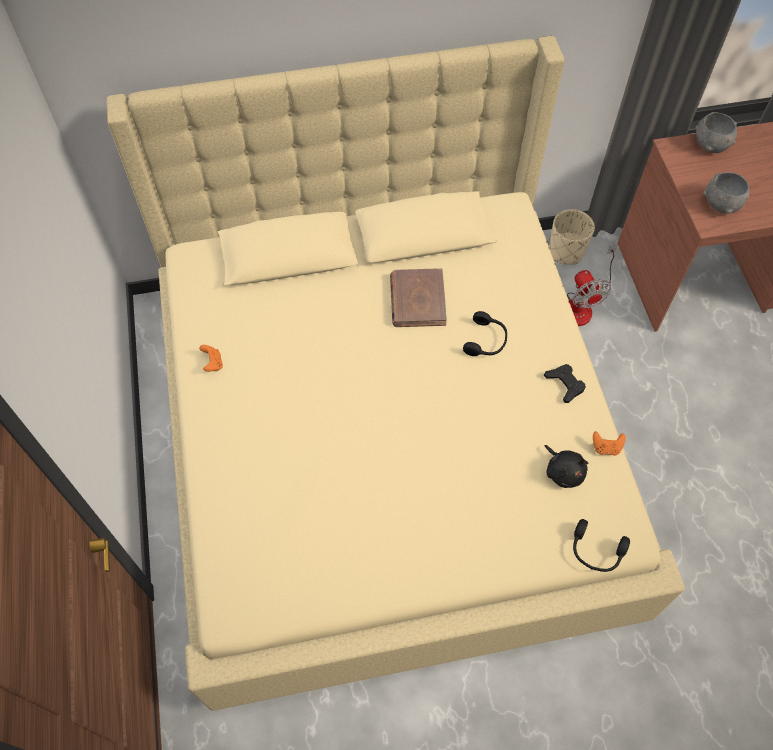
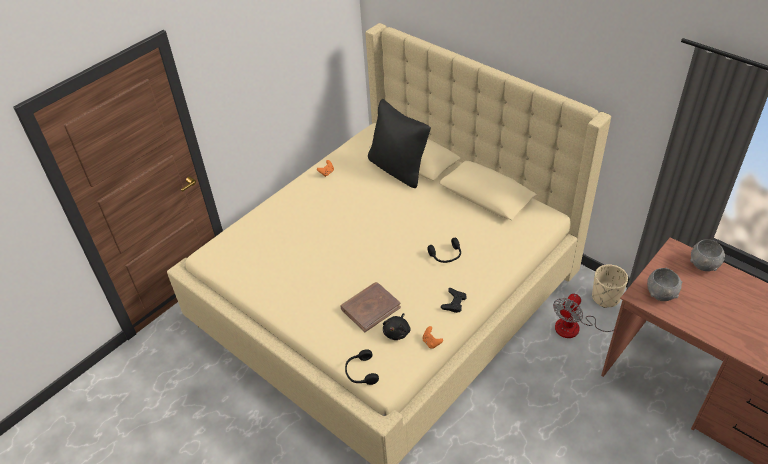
camera: 55 degrees right, 15 degrees down
(290, 284) = (398, 169): none -> black pillow
(417, 300) = (441, 216): brown book -> brown book (370, 308)

